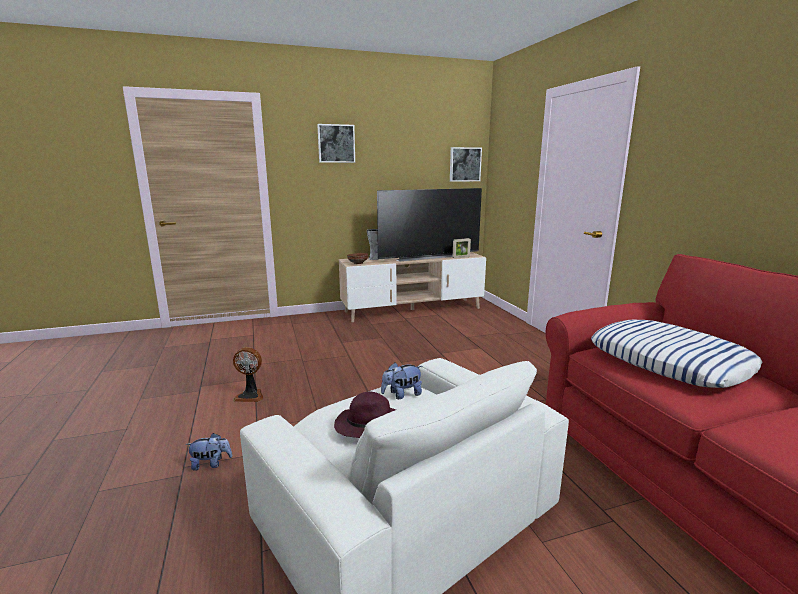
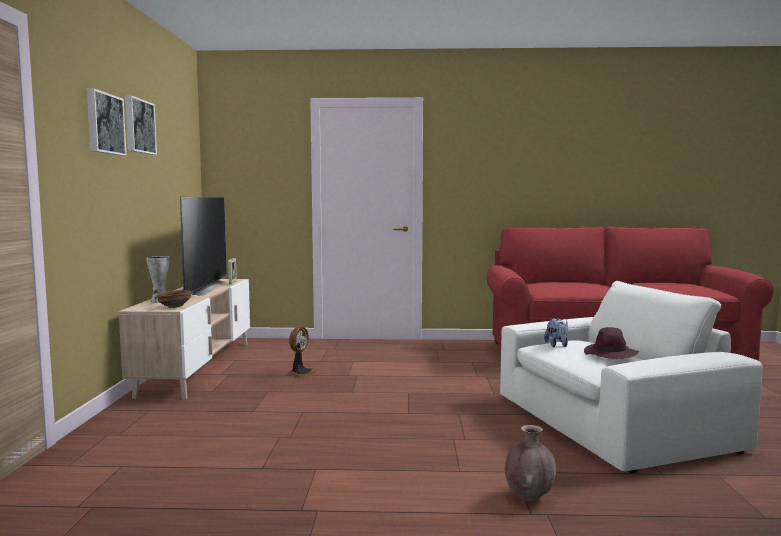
camera: 70 degrees left, 10 degrees down
(211, 464) = (529, 497): plush toy -> brown vase
(250, 395) = (369, 472): fan -> fan (301, 373)
(464, 164) = (191, 168): picture -> picture (138, 126)
(669, 361) = (566, 286): pillow -> none

